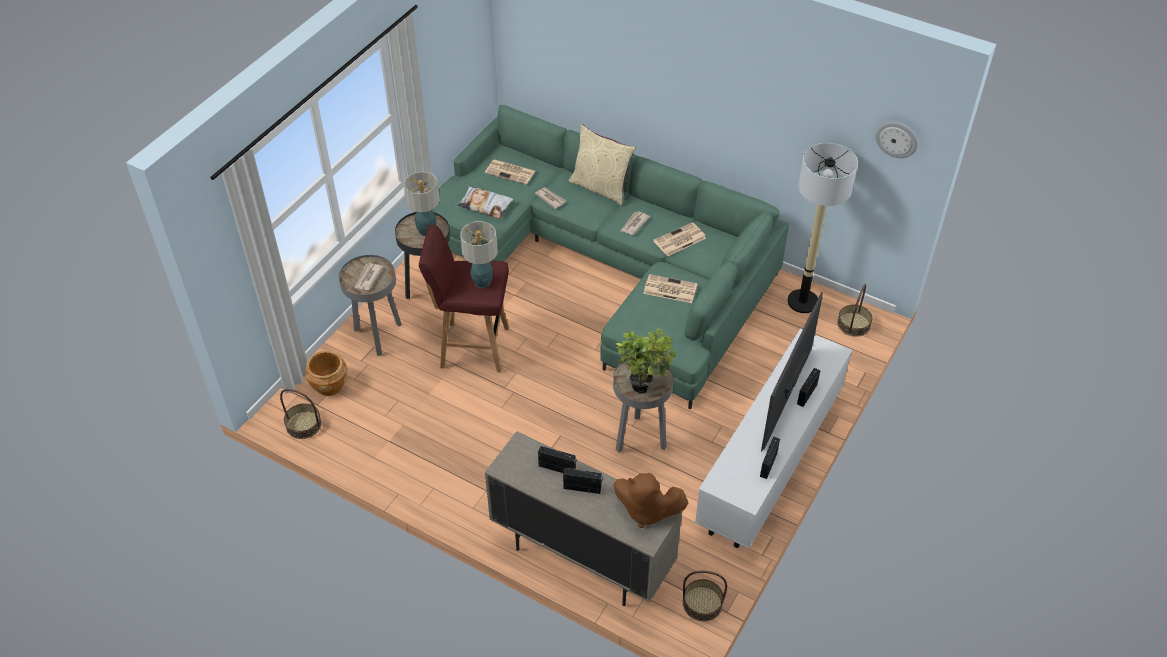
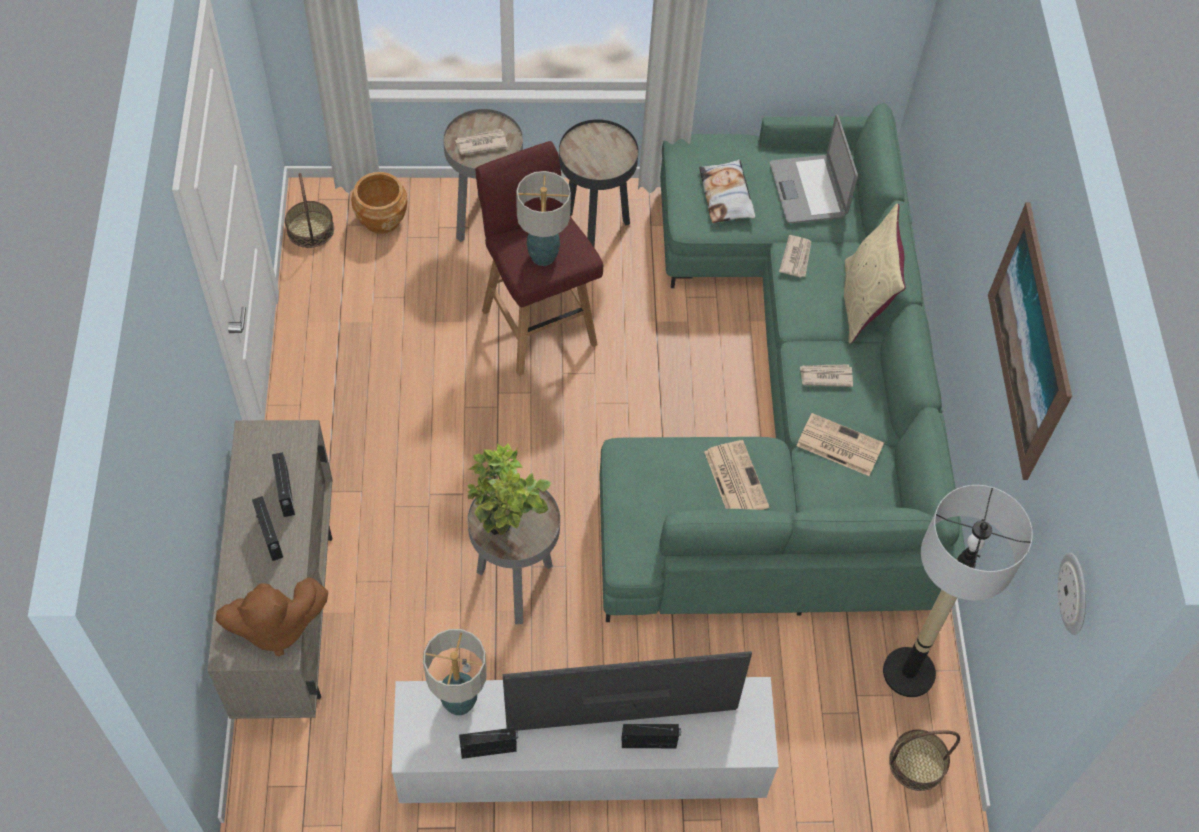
camera: 55 degrees right, 10 degrees up
(426, 230) = (603, 155): table lamp -> table lamp (460, 701)
(511, 172) = (808, 190): newspaper -> laptop
(646, 510) = (275, 627): brown plush toy -> brown plush toy turned 90 degrees counterclockwise
(702, 603) = (299, 790): basket -> none
(755, 84) = (1029, 341): none -> picture

